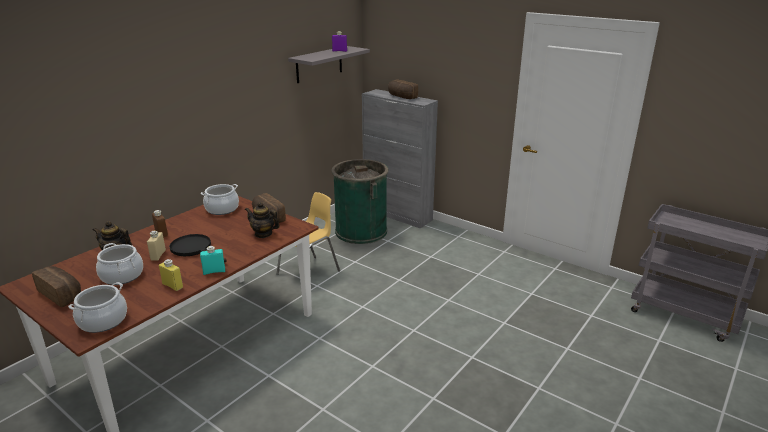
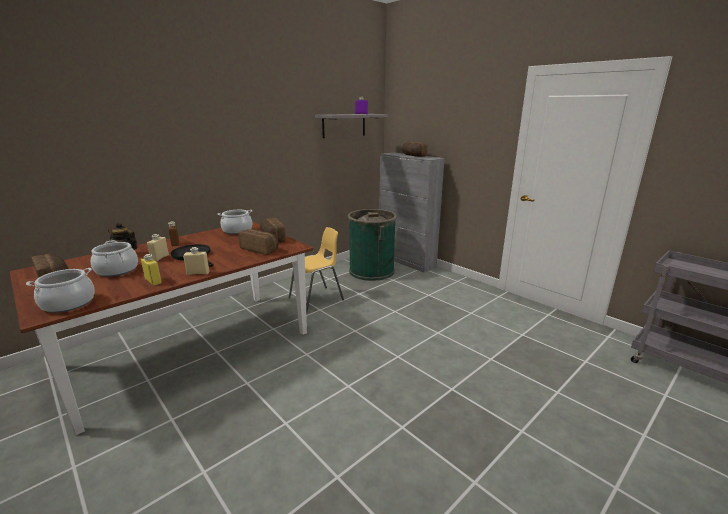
camera: 10 degrees right, 5 degrees down
(214, 271) = (198, 273): turquoise bottle -> beige bottle
(263, 234) = (260, 249): teapot -> bread

